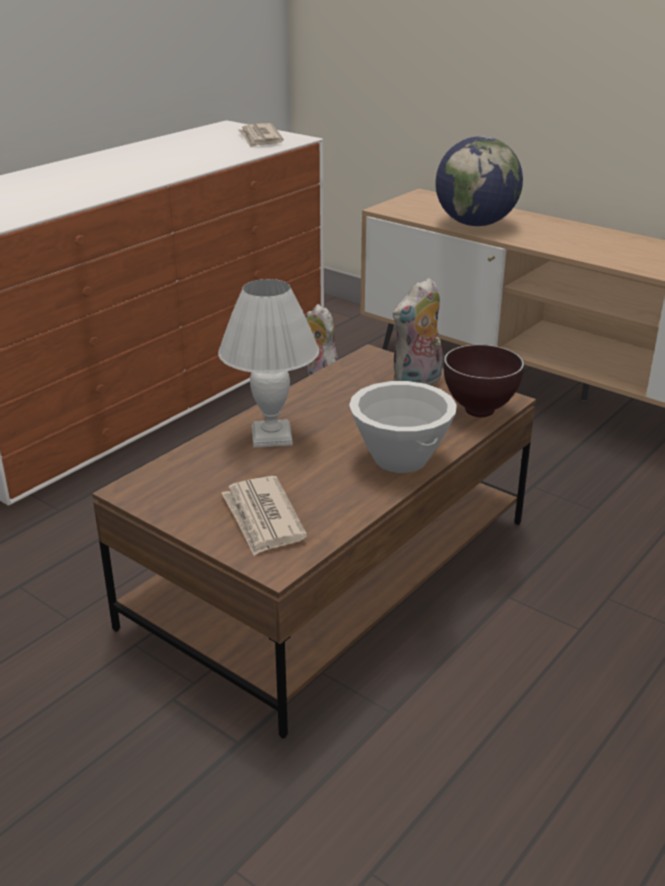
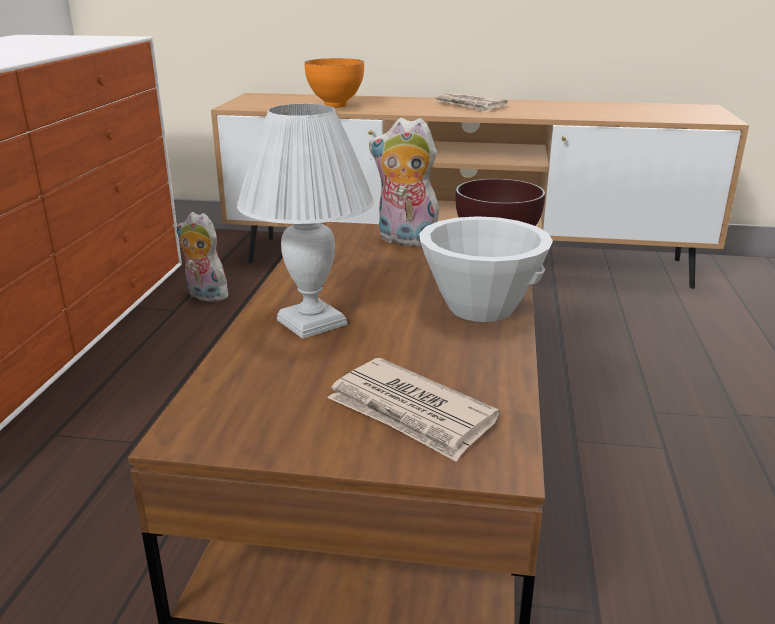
camera: 30 degrees left, 5 degrees down
(260, 139) = (81, 39): newspaper -> newspaper (469, 105)
(417, 382) = (405, 240): plush toy -> plush toy turned 90 degrees clockwise
(475, 224) = (336, 106): globe -> orange bowl

